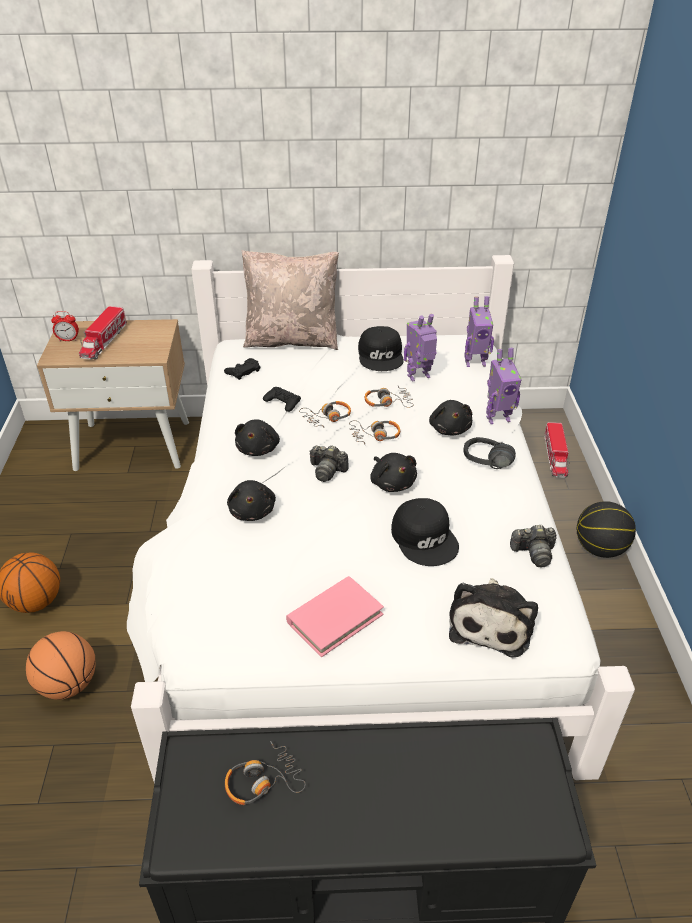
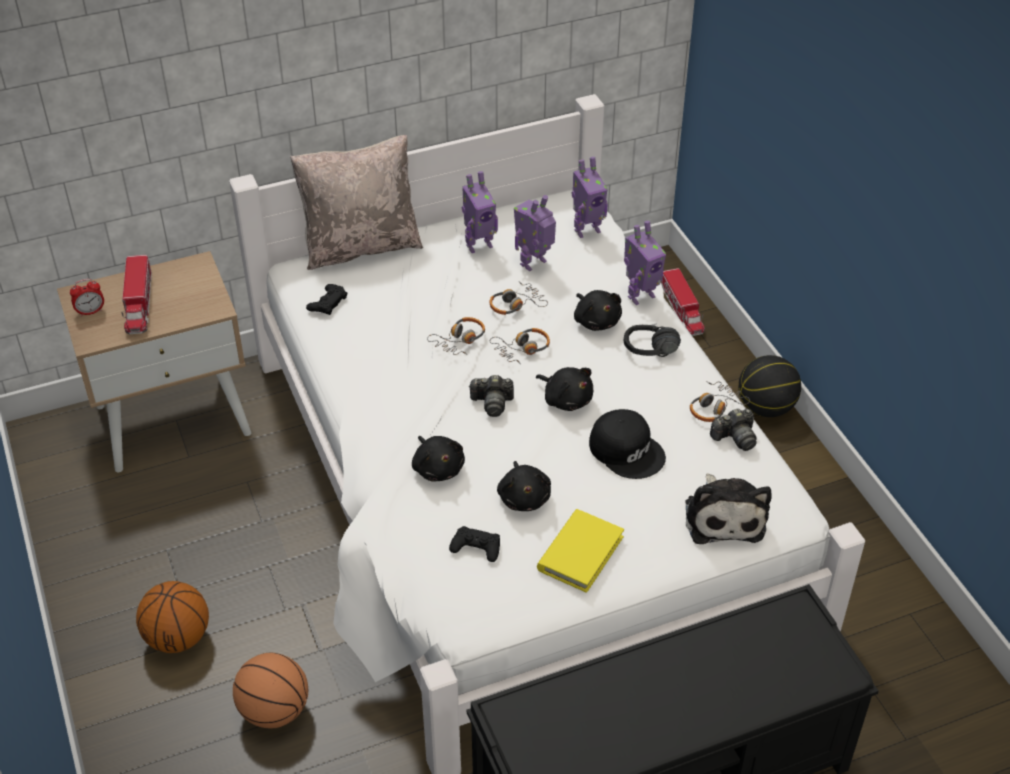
camera: 20 degrees left, 5 degrees up
(258, 448) = (403, 396): black plush toy -> black plush toy (524, 497)
(263, 781) = (585, 713): headphones -> headphones (715, 407)
(282, 402) = (398, 332): black game controller -> black game controller (476, 547)
(335, 618) = (580, 553): pink book -> yellow book
(381, 355) = (478, 245): black cap -> toy robot

